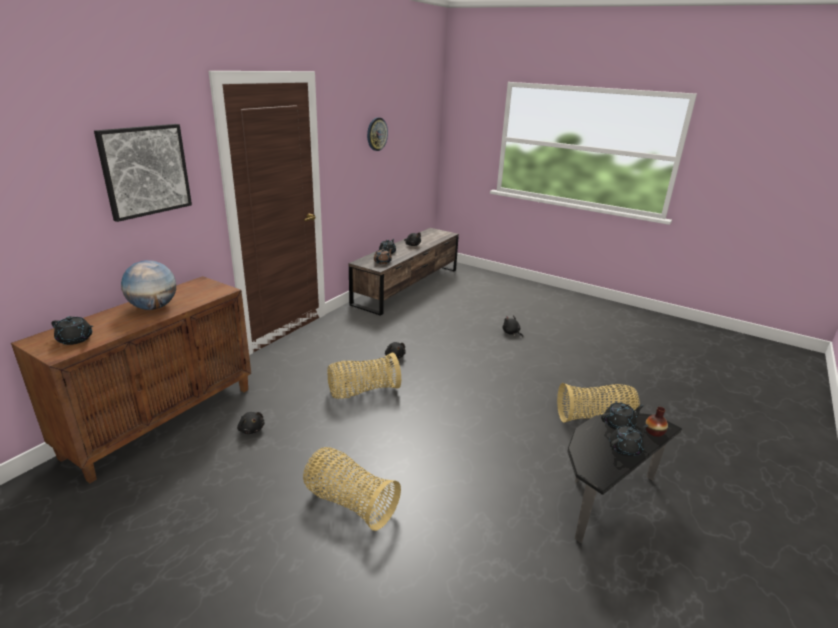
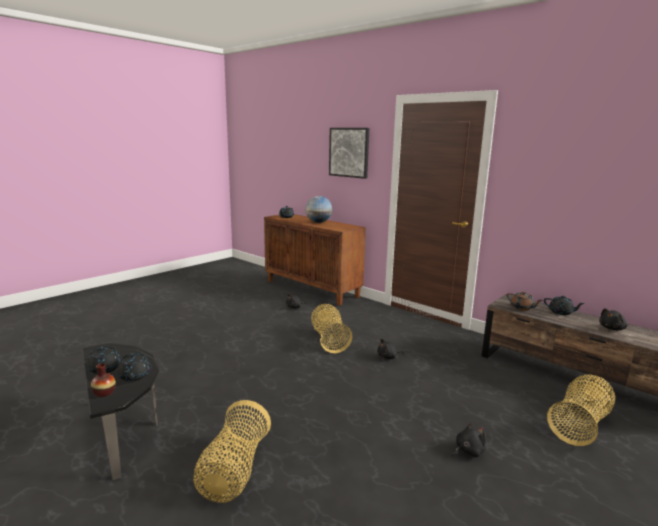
camera: 100 degrees right, 10 degrees down
(349, 503) = (211, 331): basket -> basket (580, 424)
(376, 134) = (599, 163): wall clock -> none

